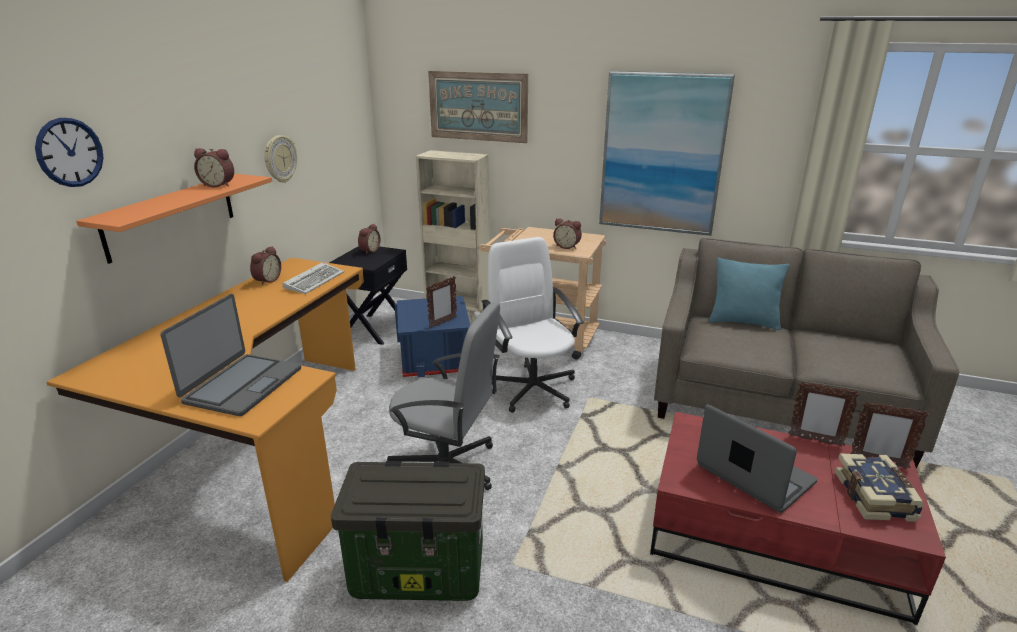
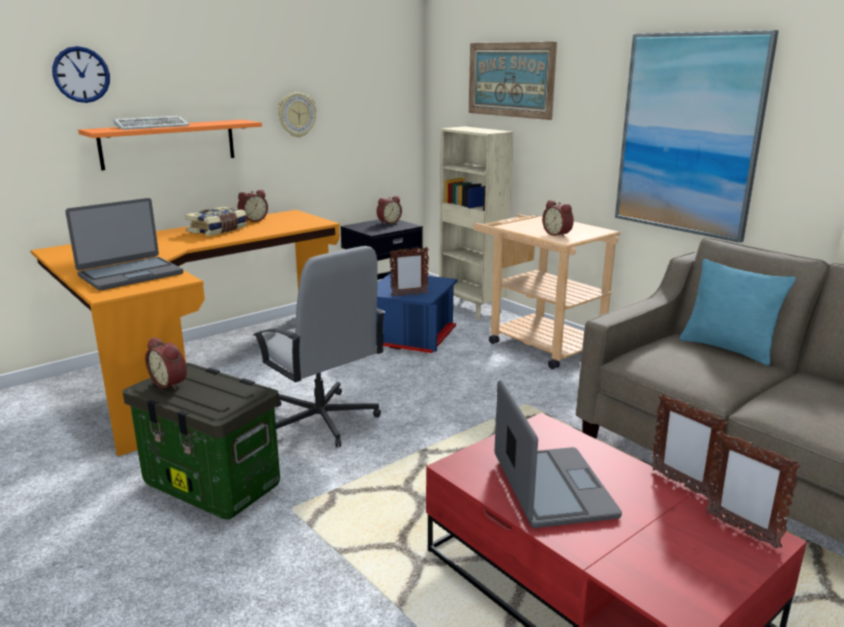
camera: 30 degrees right, 5 degrees down
(219, 185) = (212, 122): alarm clock -> alarm clock (171, 383)
(315, 280) = (287, 225): keyboard -> keyboard (153, 126)
(533, 388) = (475, 382): white office chair -> none
(875, 497) = (684, 558): book -> book (218, 230)

